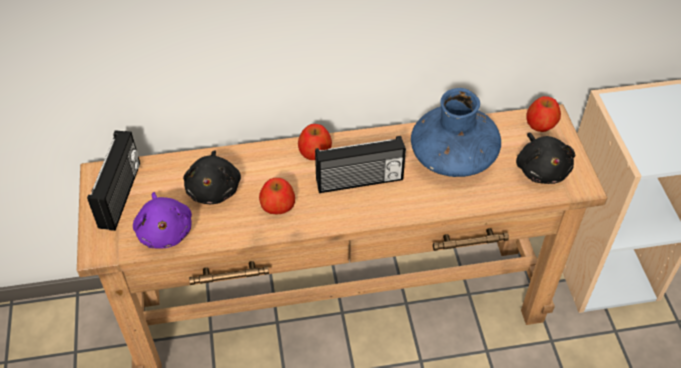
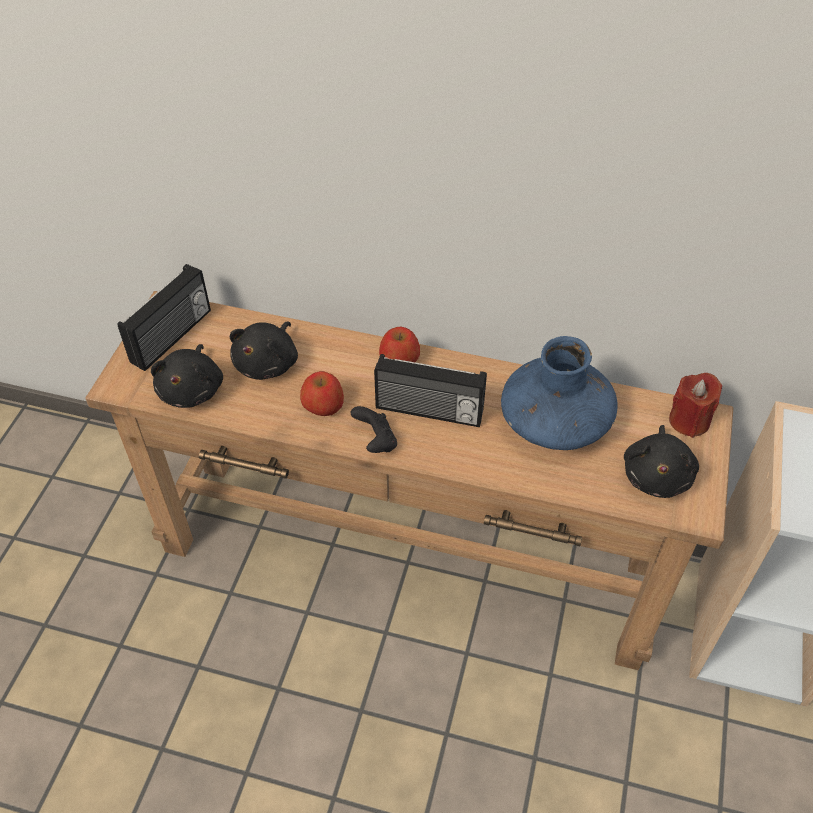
camera: 25 degrees right, 0 degrees up
(165, 231) = (192, 390): purple plush toy -> black plush toy
(334, 218) = (376, 442): none -> black game controller
(541, 124) = (689, 421): apple -> red candle

